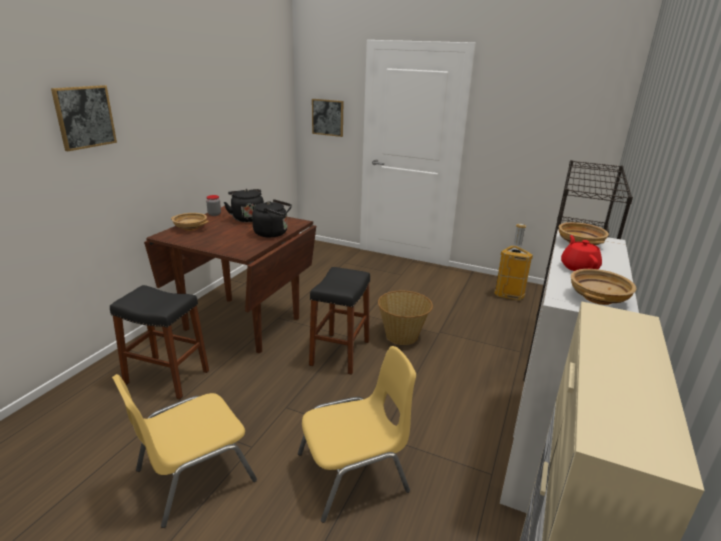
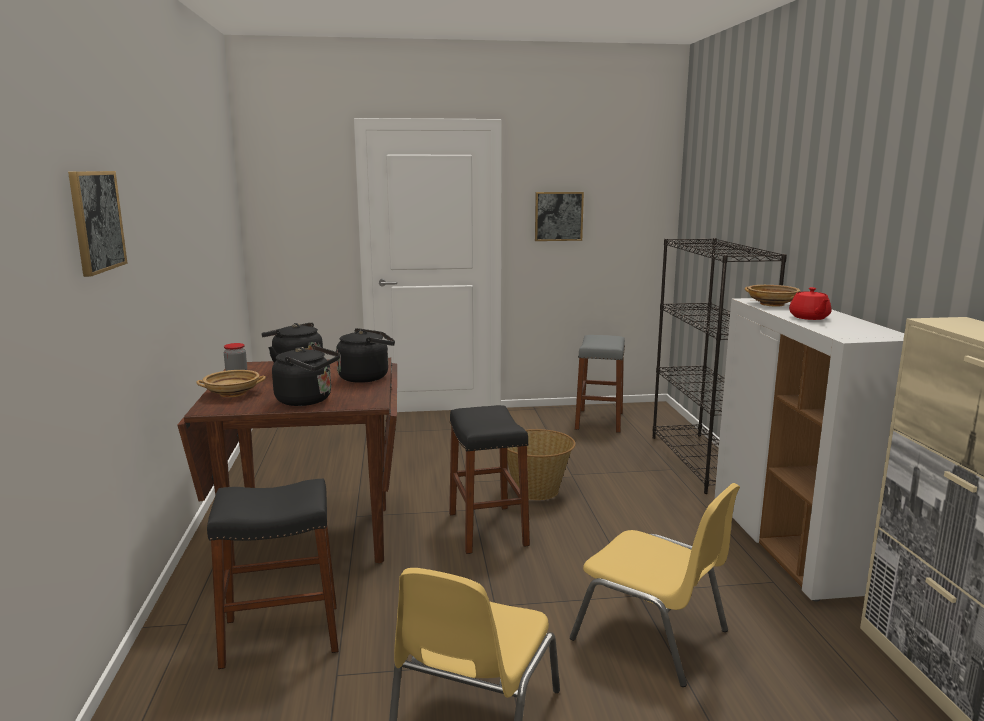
camera: 30 degrees left, 10 degrees down
(216, 242) = (307, 400): none -> black kettle
(328, 117) = (299, 227): picture -> picture (558, 216)
(354, 473) = (652, 635): yellow chair -> yellow chair turned 90 degrees clockwise
(509, 295) = (599, 421): trash can -> grey stool
(578, 267) = (809, 318): red teapot -> red teapot turned 150 degrees counterclockwise
(597, 298) = (866, 332): beige bowl -> none

